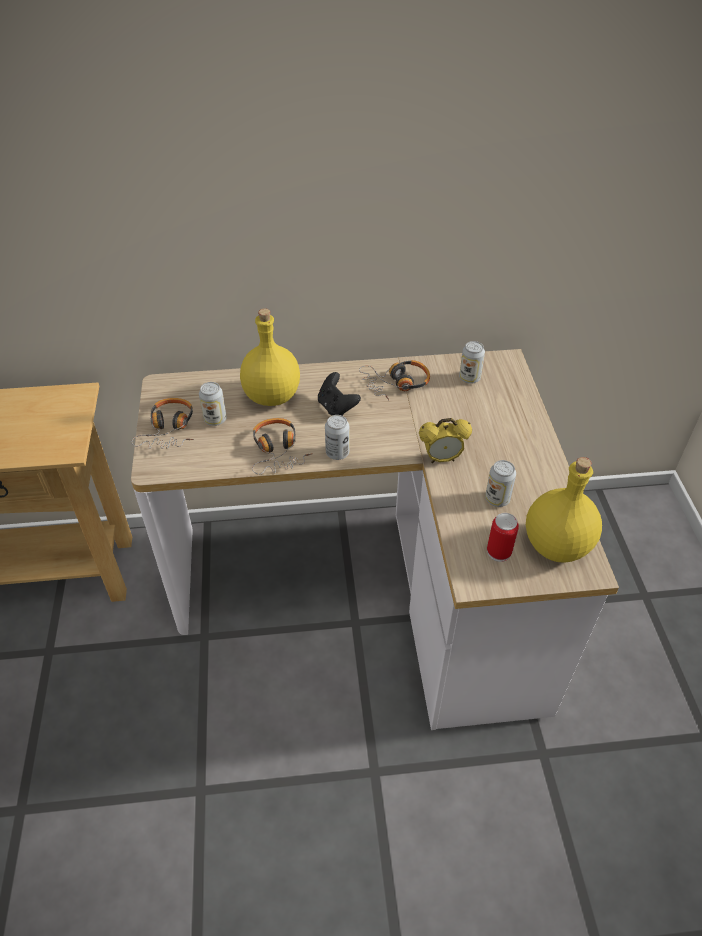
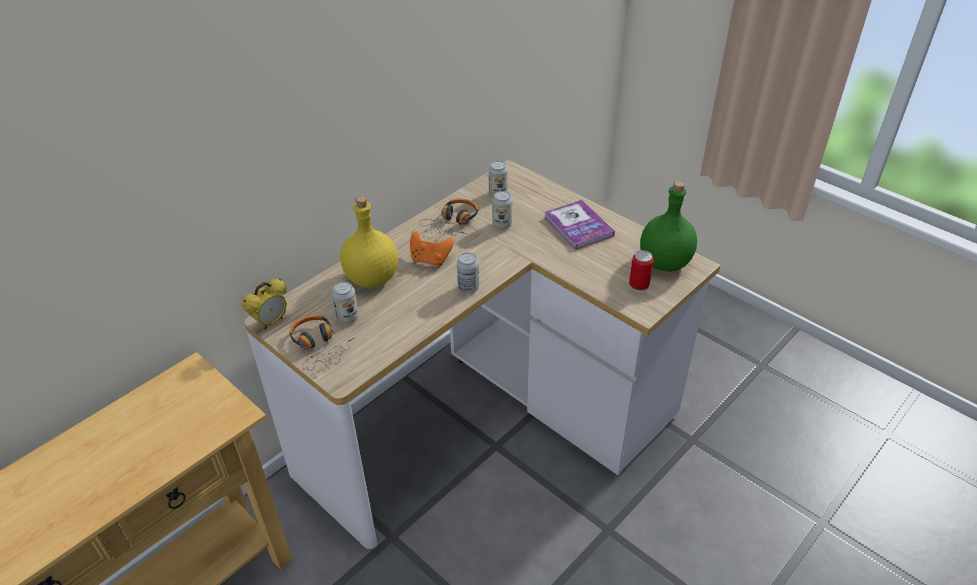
camera: 40 degrees left, 5 degrees down
(278, 451) = (424, 311): headphones -> none
(336, 407) = (430, 260): black game controller -> orange game controller
(442, 459) = (541, 252): alarm clock -> alarm clock (271, 322)
(497, 499) = (602, 257): can -> can (502, 225)
(510, 454) = (578, 226): none -> book
(557, 546) = (665, 263): yellow bottle -> green bottle

